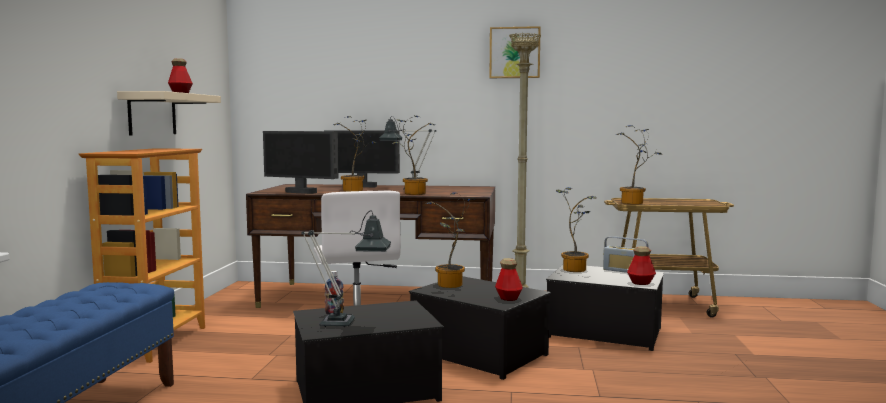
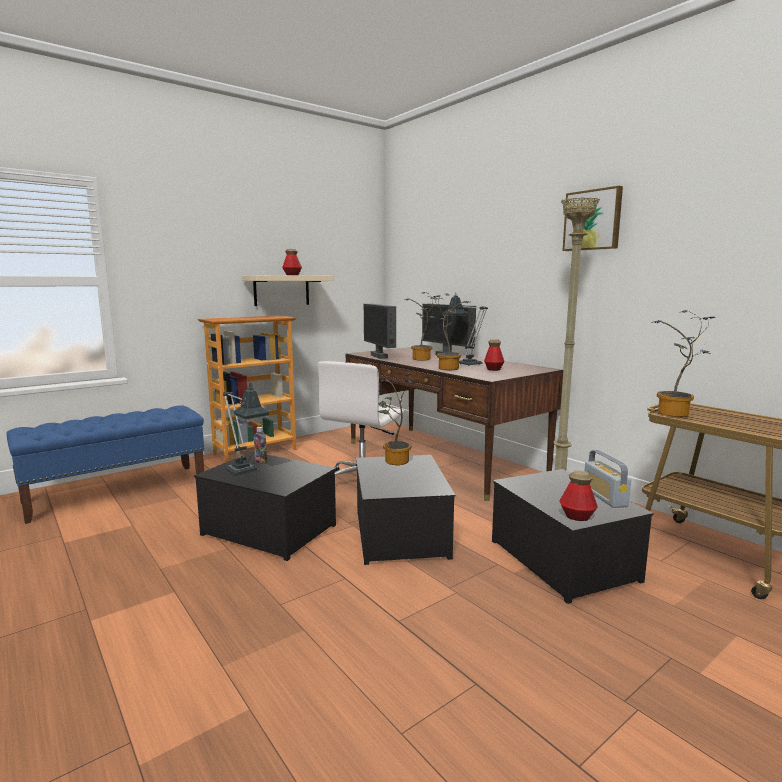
camera: 45 degrees right, 5 degrees up
(508, 298) = (399, 488): bottle -> bottle (493, 369)
(575, 269) = (555, 478): potted plant -> none

